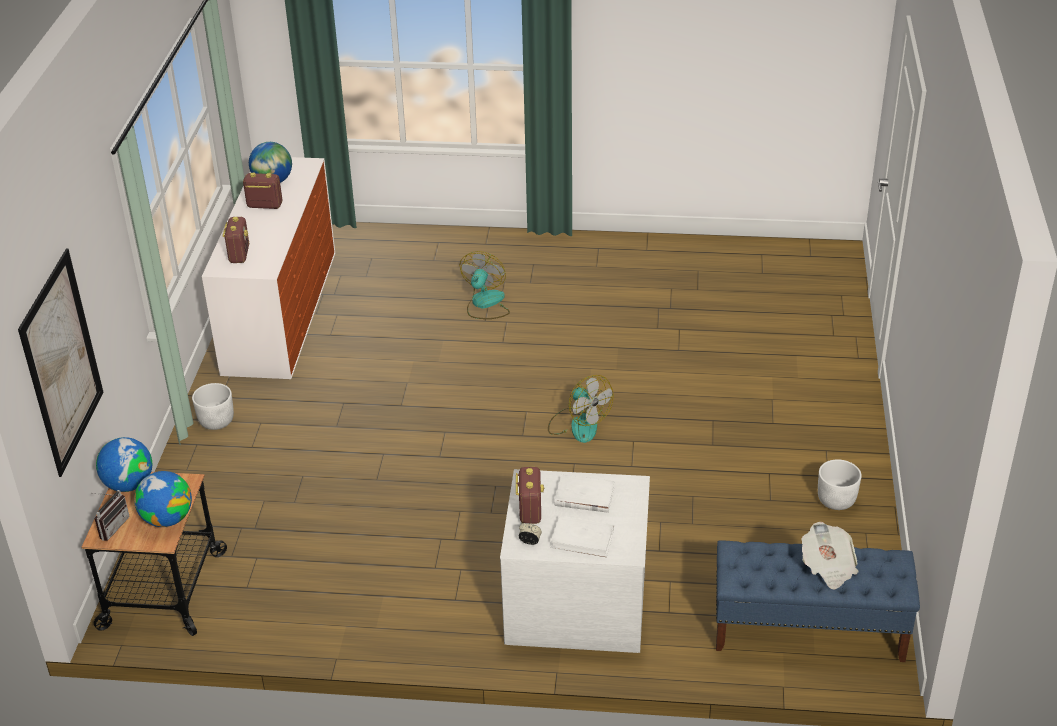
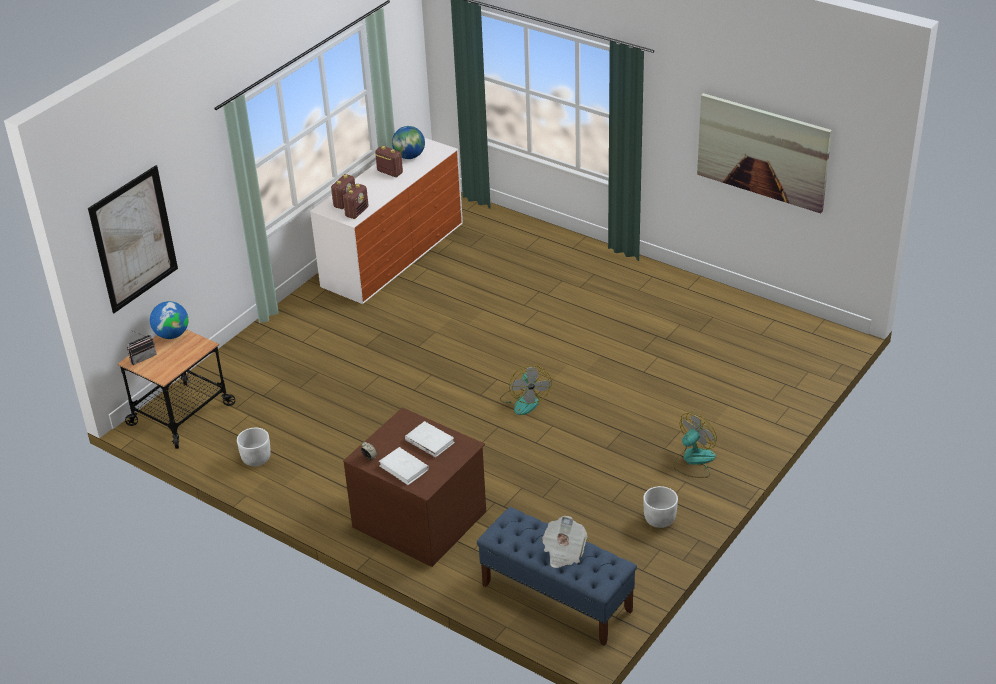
camera: 30 degrees right, 0 degrees up
(167, 519) = (176, 364): globe -> none
(216, 421) = (294, 317): white planter -> white planter (256, 459)
(485, 304) = (534, 293): fan -> fan (693, 461)
(530, 511) = (387, 438): radio -> radio (357, 212)
(576, 601) = (420, 518): white dresser -> brown dresser
(727, 61) = (763, 152): none -> picture

